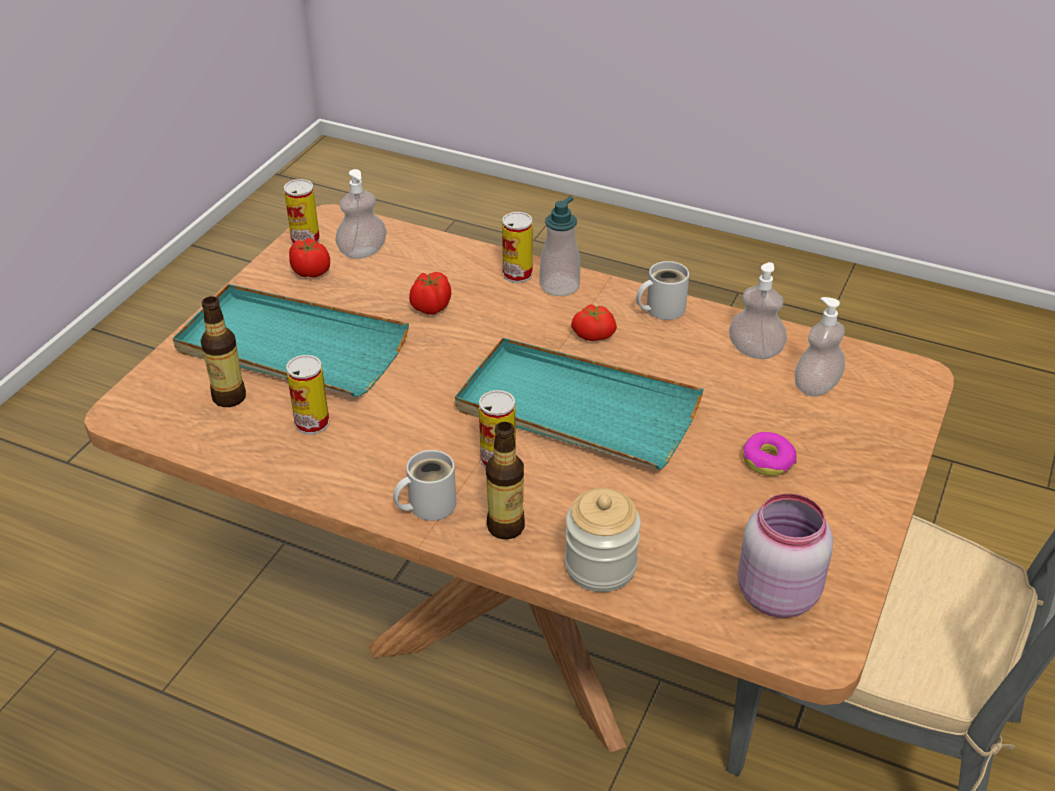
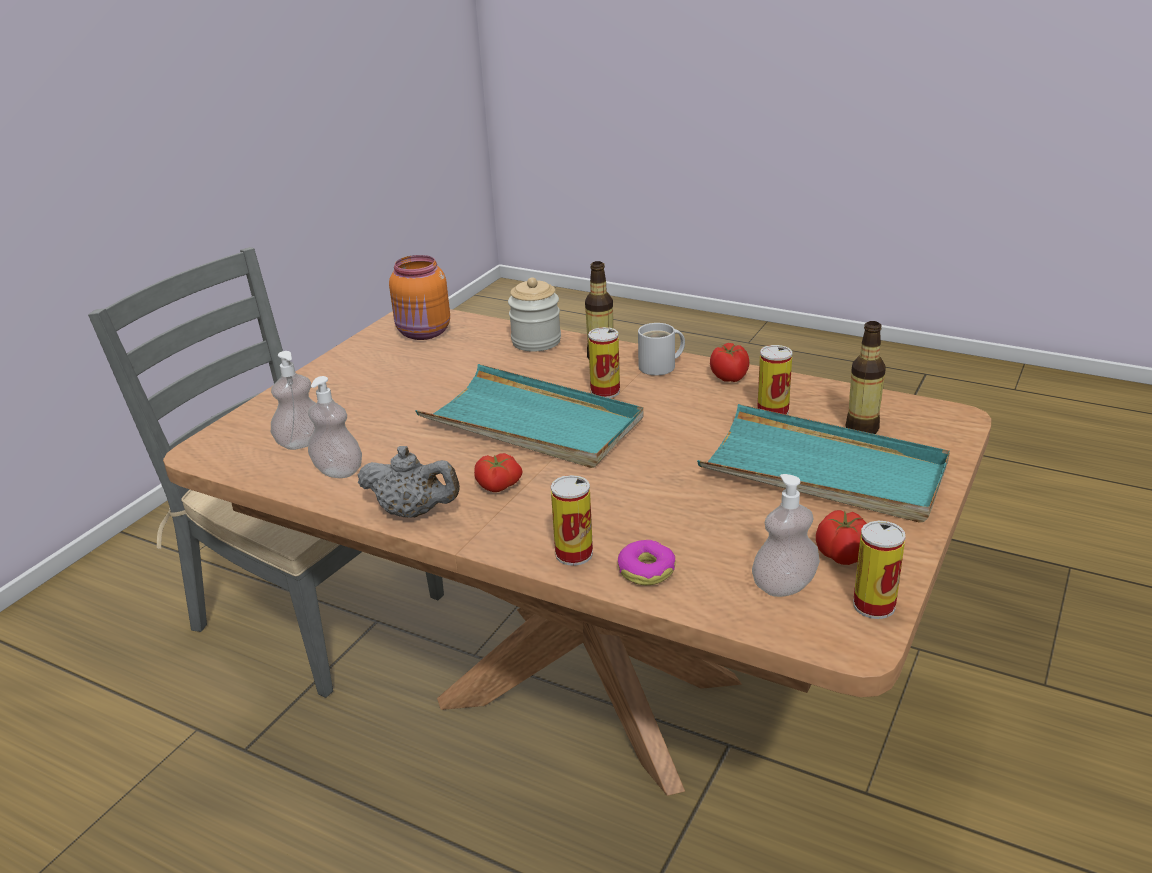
camera: 175 degrees left, 10 degrees down
(430, 307) = (679, 513): tomato -> tomato (729, 377)
(559, 286) = (524, 539): soap dispenser -> none
(661, 308) = (413, 512): white mug -> grey teapot
(768, 461) = (384, 393): donut -> donut (646, 570)
(776, 593) = (424, 333): pink jar -> orange jar

